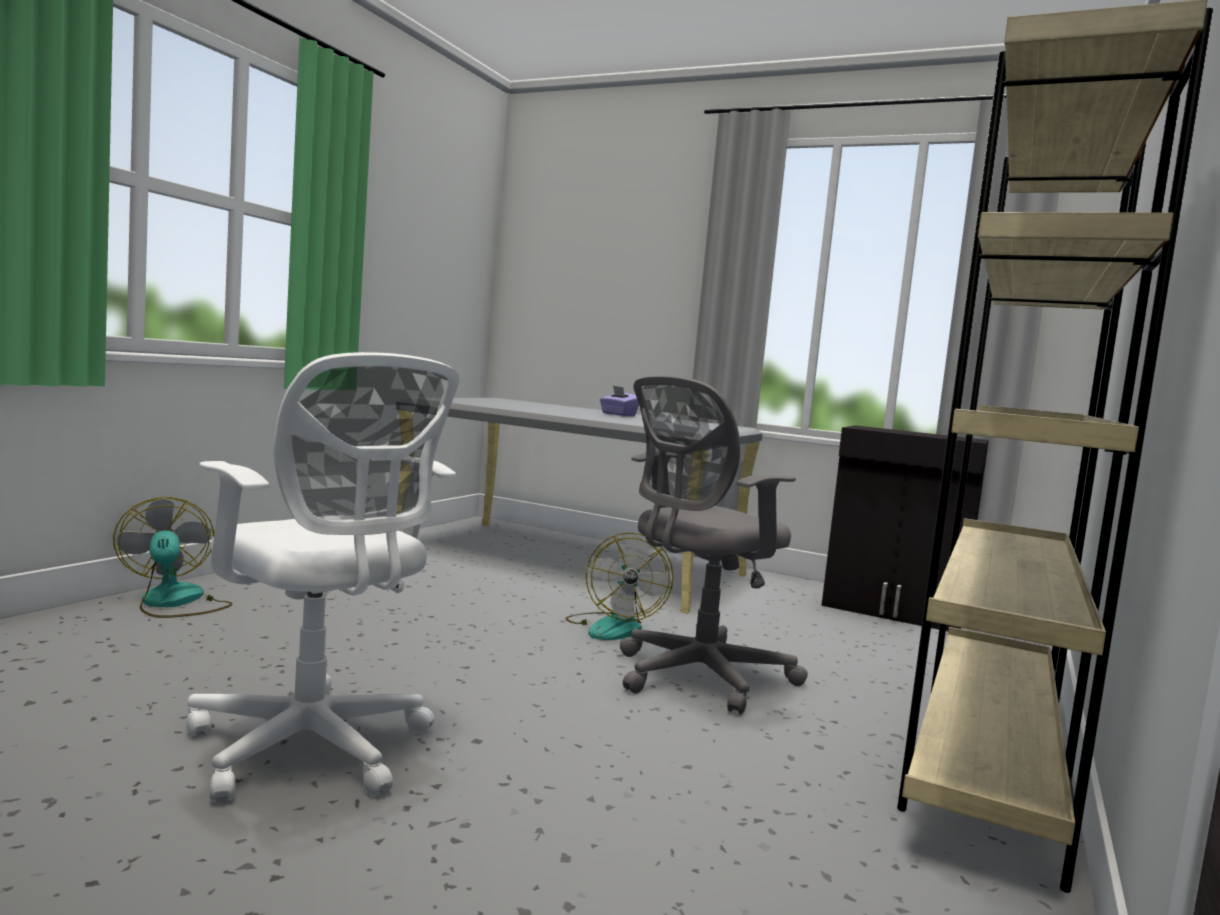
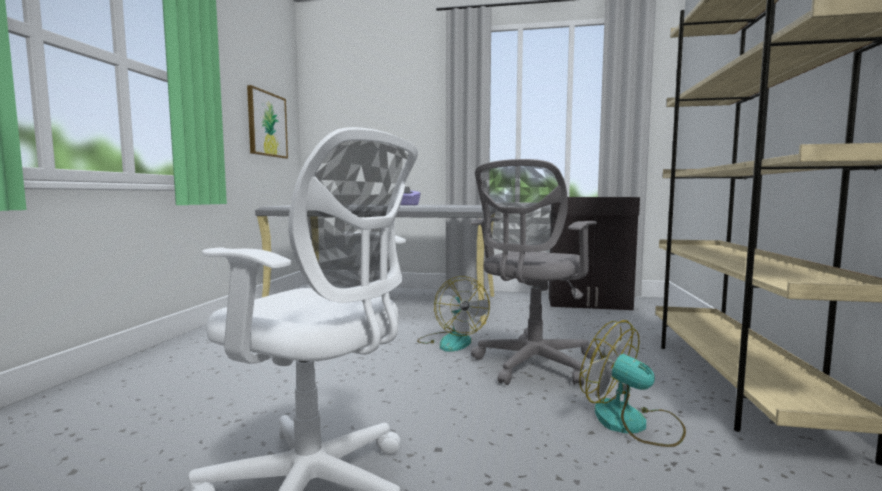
camera: 15 degrees left, 0 degrees up
(174, 603) = (114, 384): fan -> fan (632, 423)
(438, 277) = (267, 124): none -> picture

